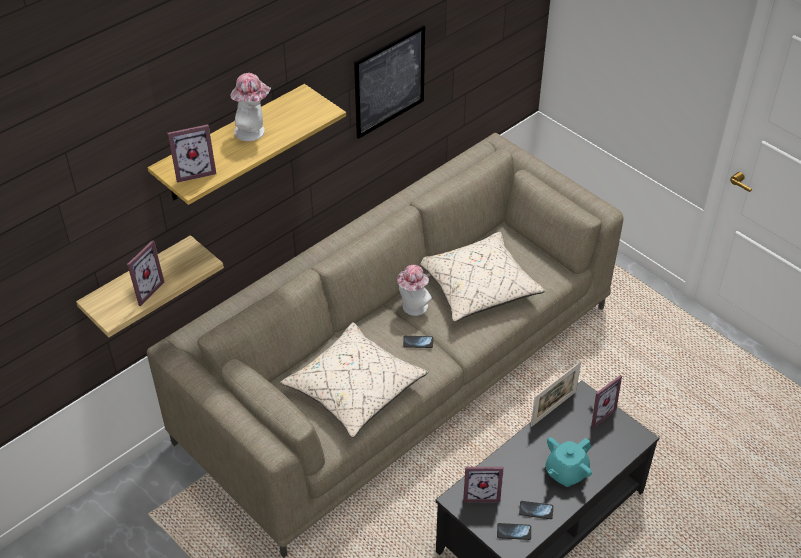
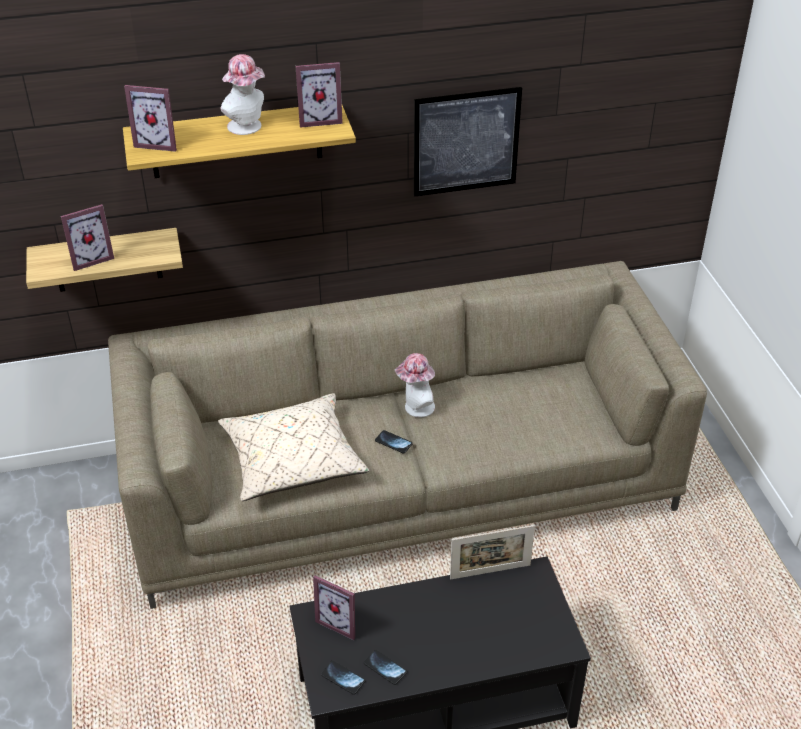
camera: 30 degrees right, 5 degrees down
(477, 287) = (501, 413): beige pillow -> none
(566, 472) = (450, 644): turquoise teapot -> none
(597, 412) = (537, 598): picture frame -> picture frame (319, 119)

